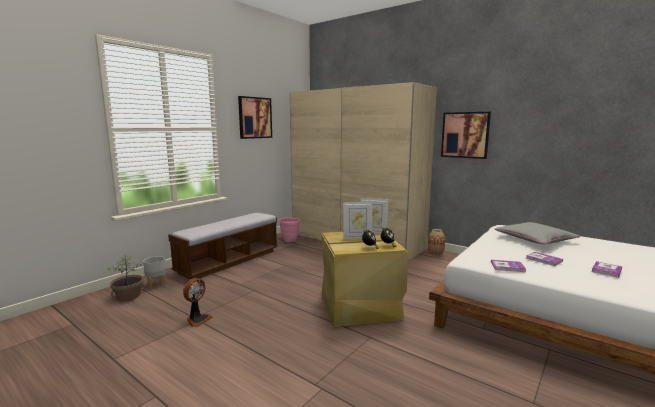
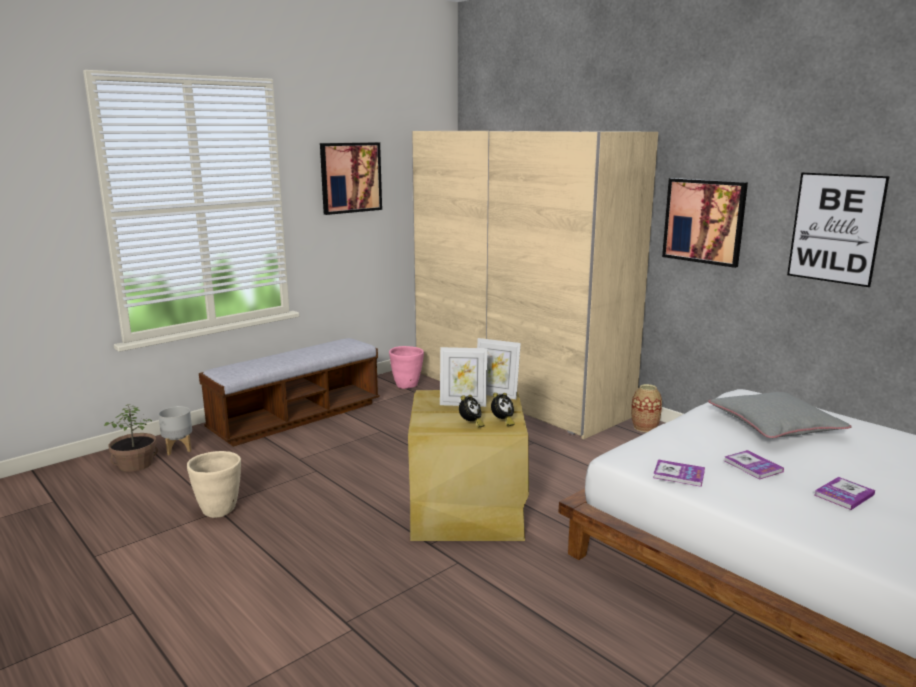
camera: 10 degrees right, 5 degrees up
(197, 319) = (219, 510): fan -> beige planter
(544, 132) = (835, 228): none -> picture

